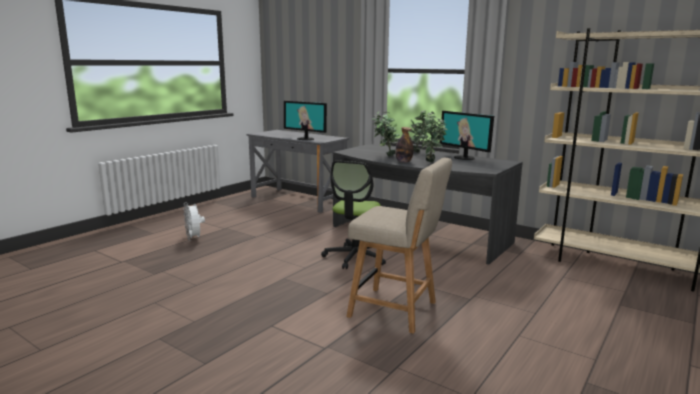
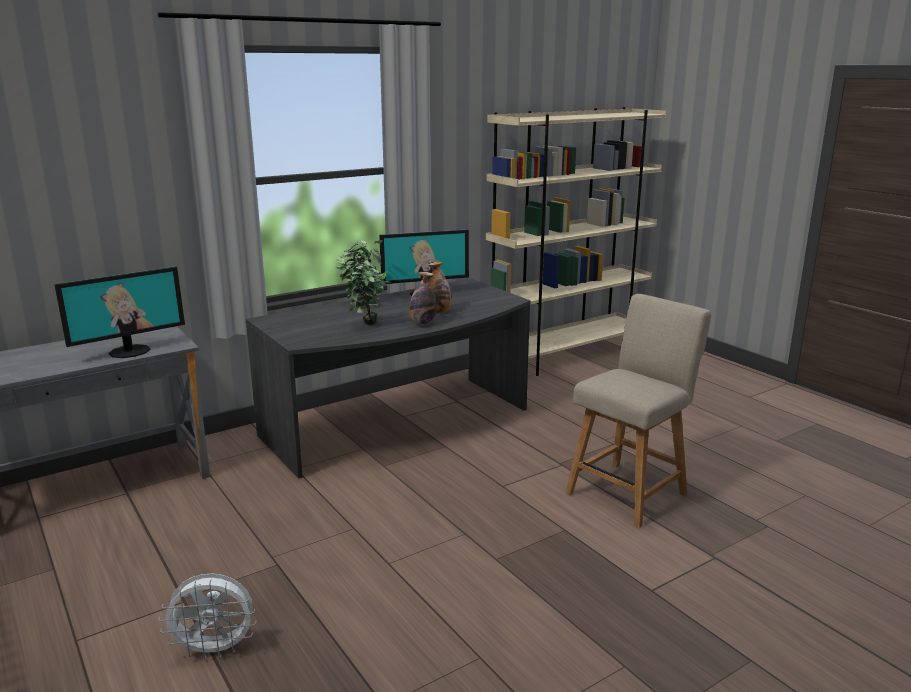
camera: 70 degrees left, 5 degrees up
(355, 257) = (450, 485): office chair -> none
(432, 162) = (439, 312): potted plant -> bottle

